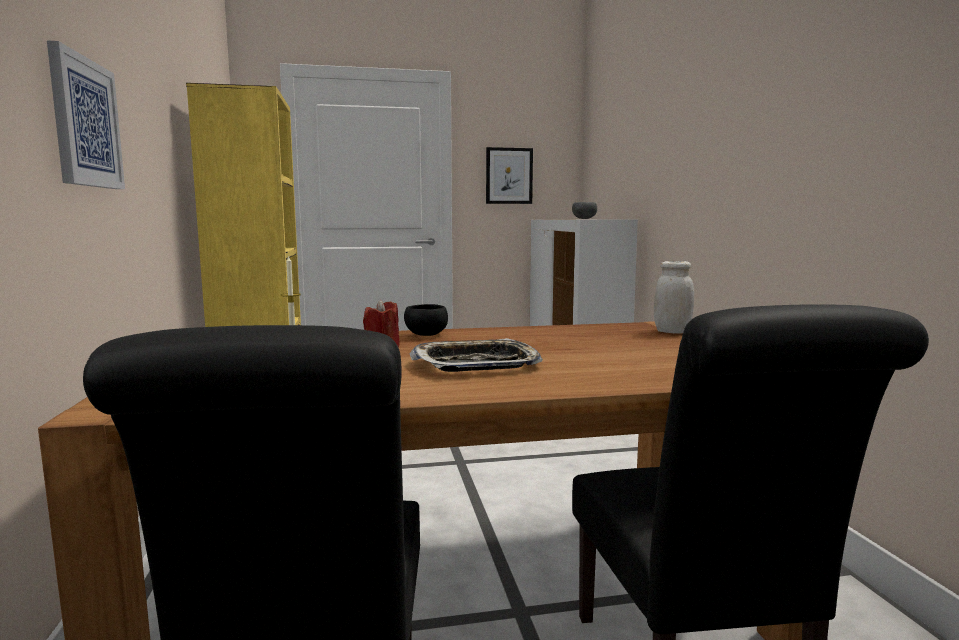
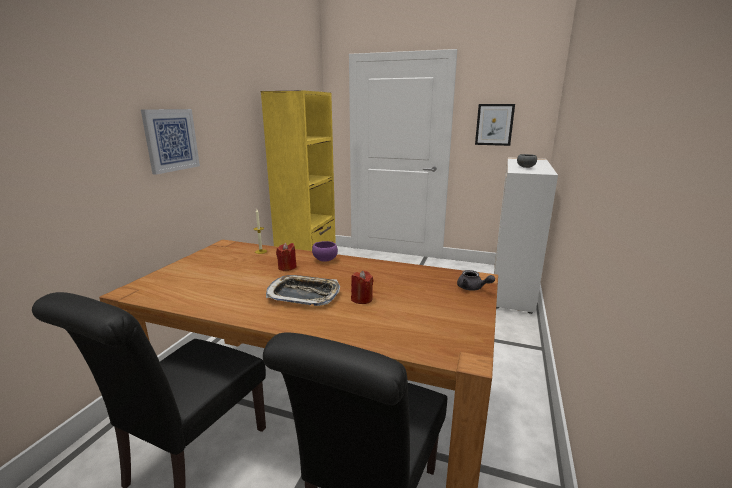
camera: 30 degrees right, 10 degrees up
(426, 335) = (325, 260): black bowl -> purple bowl
(568, 356) = (361, 299): none -> red candle
(672, 332) = (472, 288): white jar -> grey teapot

